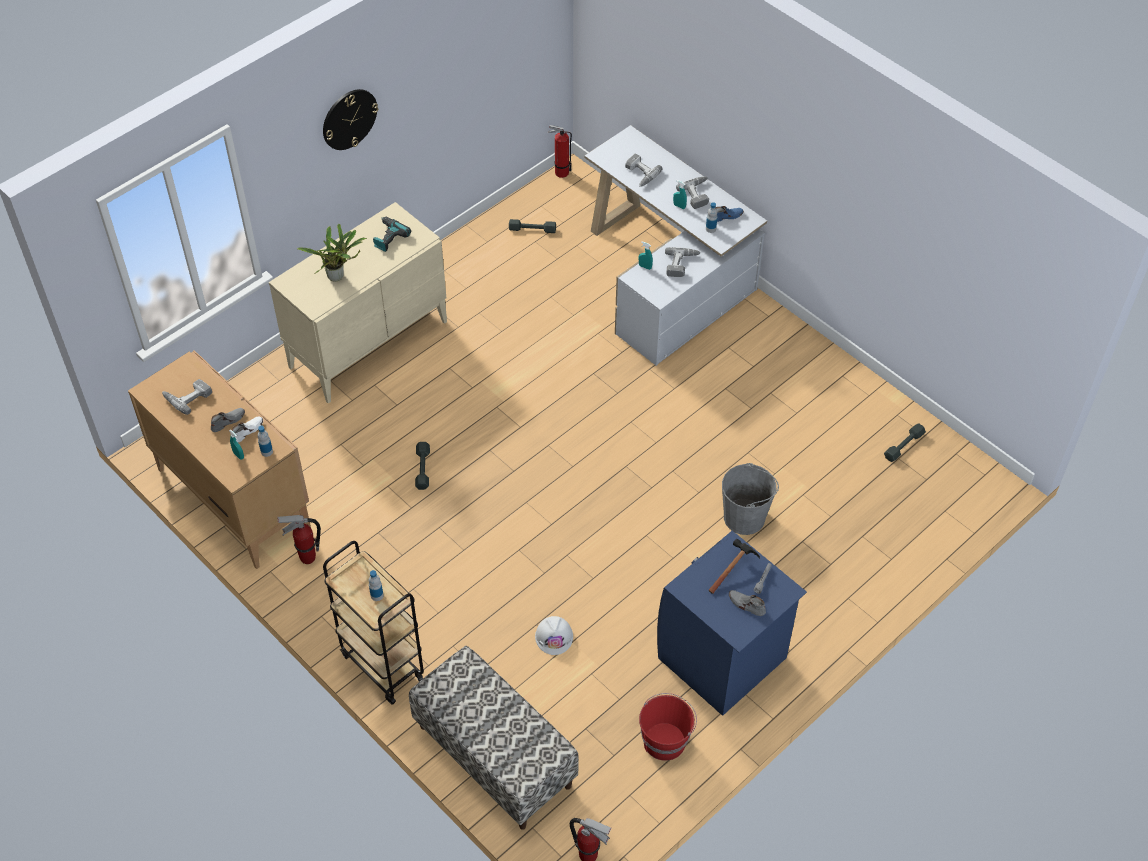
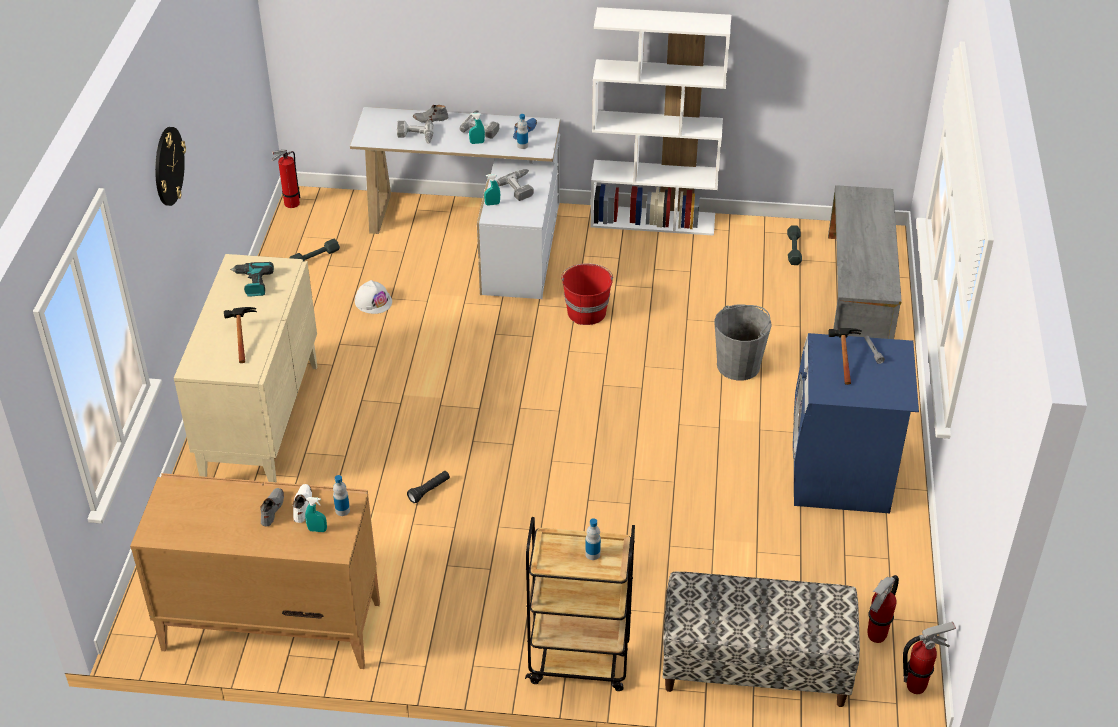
camera: 40 degrees left, 10 degrees down
(187, 396) = (203, 514): power drill -> none
(307, 558) = (403, 628): fire extinguisher -> fire extinguisher (876, 636)
(338, 276) = (241, 337): potted plant -> hammer
(423, 469) = (429, 491): grey dumbbell -> black flashlight
(554, 636) = (695, 545): white hard hat -> white hard hat (373, 301)
(665, 740) = (870, 560): red bucket -> red bucket (586, 311)
(746, 605) = (883, 376): grey shoe -> grey shoe (430, 119)
(817, 349) = (653, 220): none -> white bookcase
(915, 519) = (860, 293): none -> grey bench

